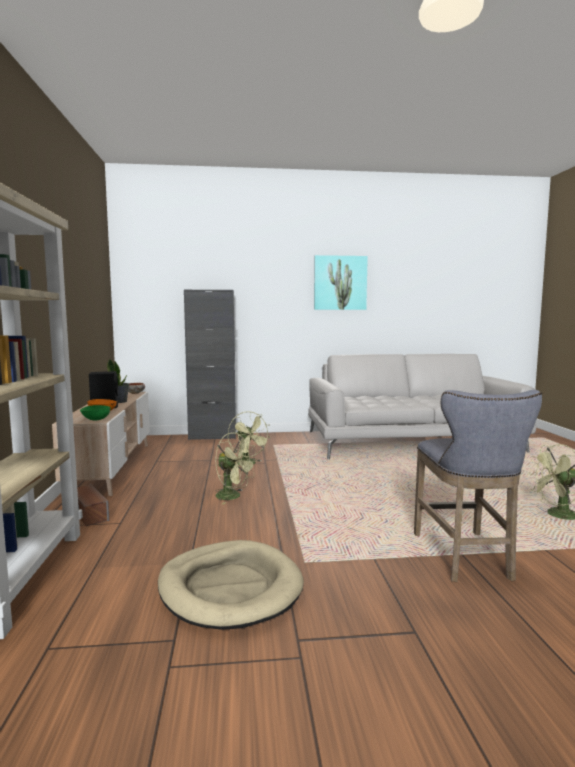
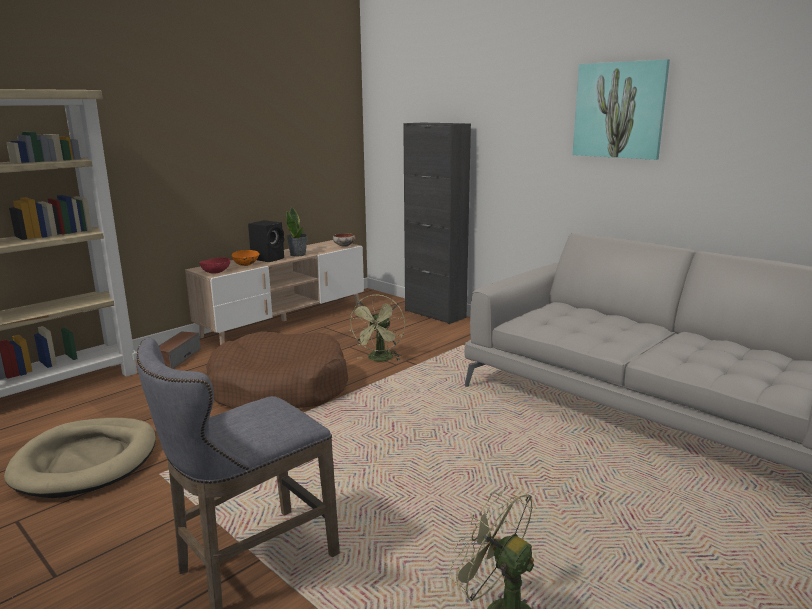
camera: 50 degrees right, 10 degrees up
(95, 419) = (216, 272): green bowl -> red bowl
(233, 496) = (279, 388): green fan -> brown dog bed

